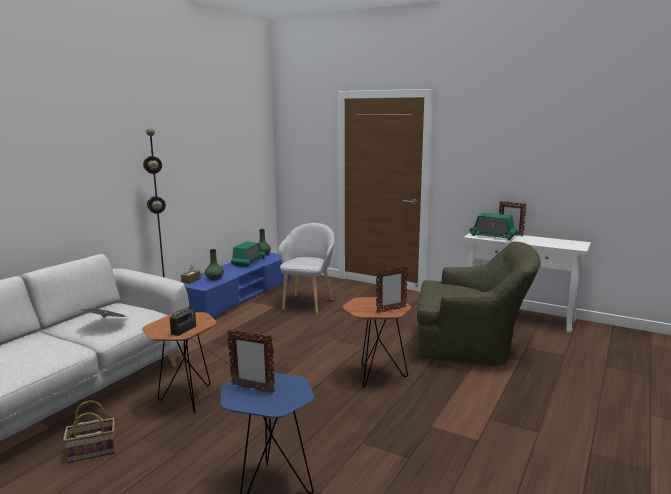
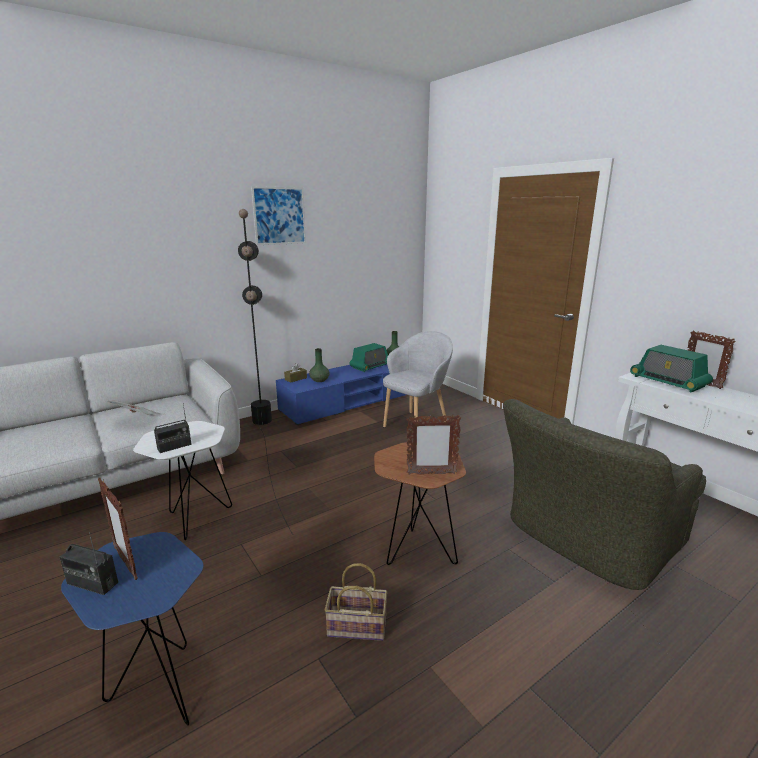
camera: 25 degrees right, 5 degrees up
(91, 452) = (58, 559): basket -> basket (355, 627)
(170, 132) = (279, 216): none -> picture
(186, 400) = (193, 520): brown side table -> white side table
(245, 401) = (92, 583): none -> radio
(472, 346) = (586, 539): green armchair -> green armchair turned 105 degrees clockwise

